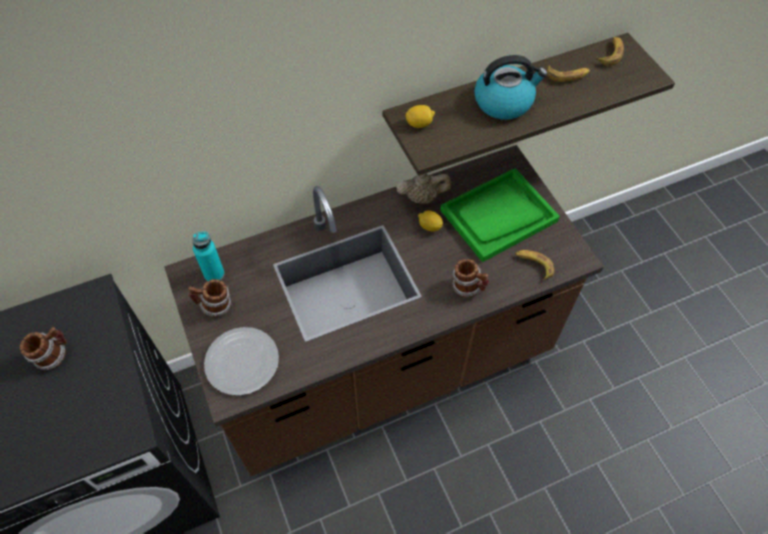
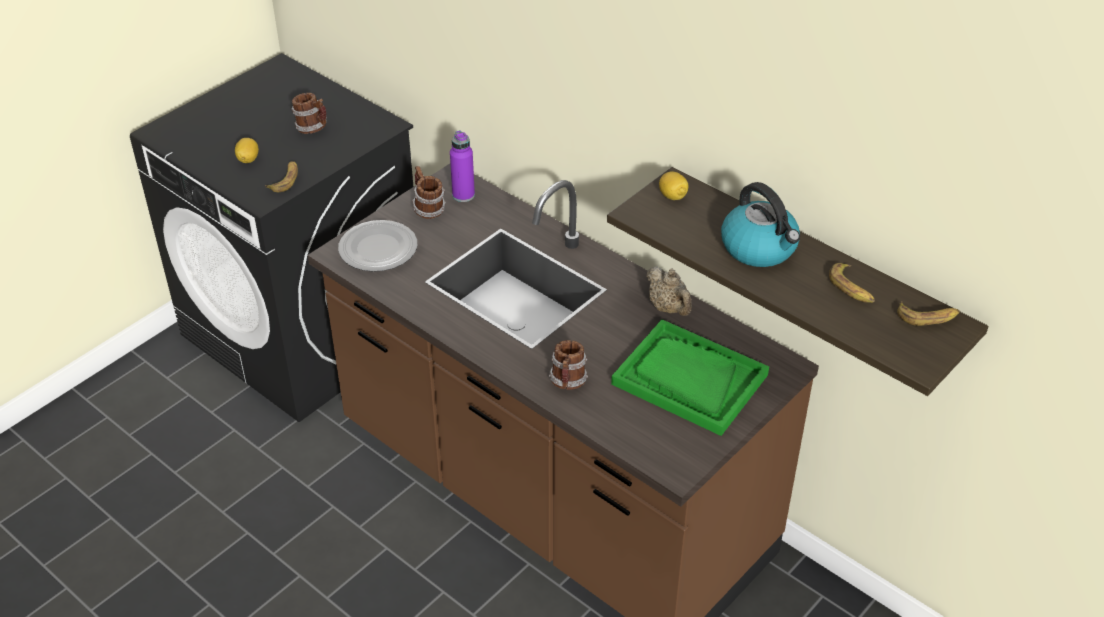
camera: 65 degrees right, 15 degrees down
(214, 274) = (463, 195): turquoise bottle -> purple bottle
(429, 226) = (631, 326): lemon -> lemon (248, 159)
(533, 265) = (638, 430): banana -> banana (285, 180)

